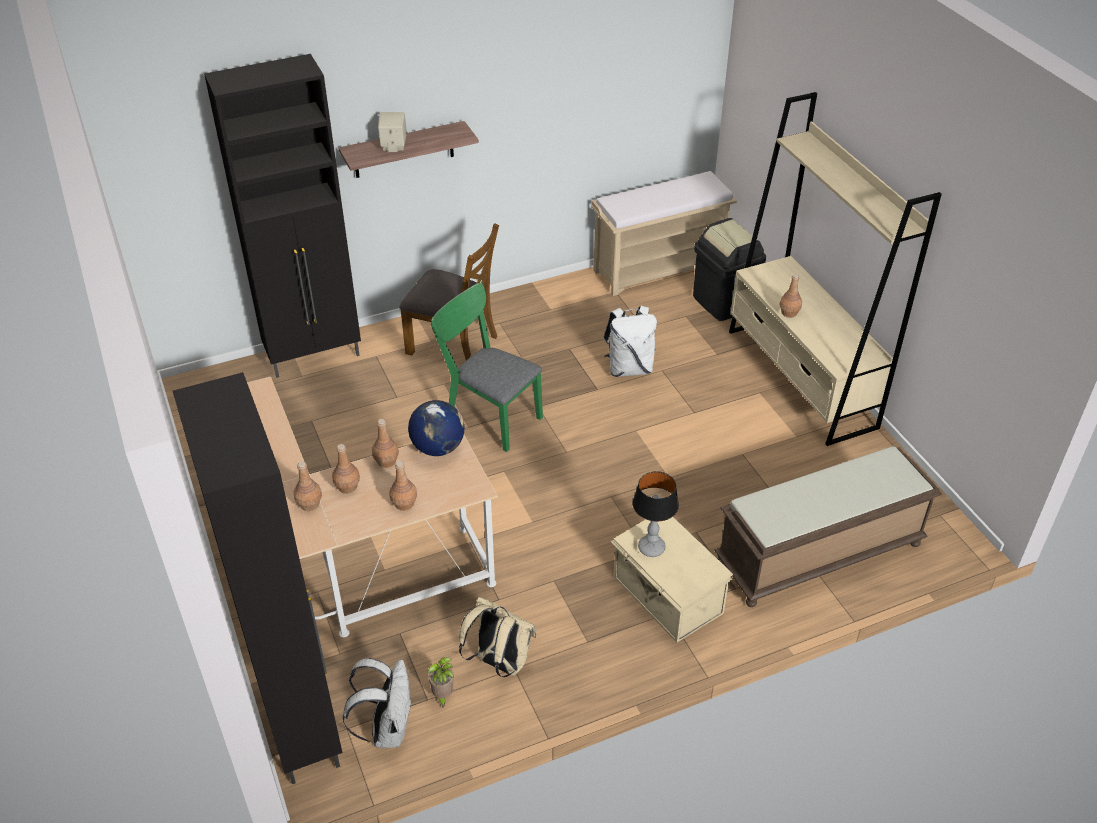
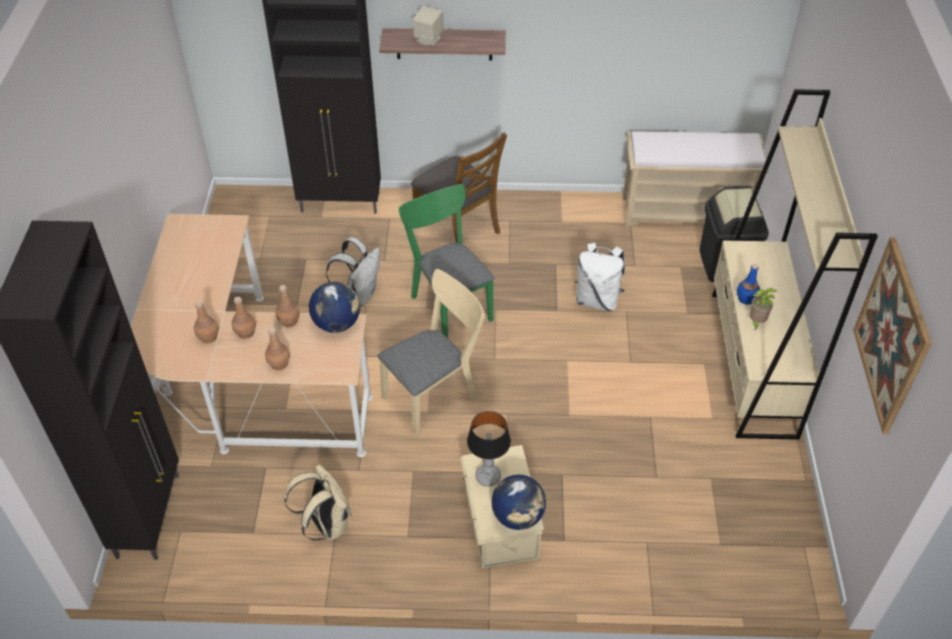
camera: 25 degrees right, 5 degrees up
(387, 729) = (209, 544): white backpack -> white backpack (359, 295)
(442, 696) = (266, 534): potted plant -> potted plant (756, 322)
(529, 503) = (435, 394): none -> beige chair
(703, 572) = (518, 516): none -> globe
(788, 313) = (745, 298): brown bottle -> blue bottle
(818, 554) = (660, 539): brown bench -> none
(990, 275) = (891, 336): none -> picture

